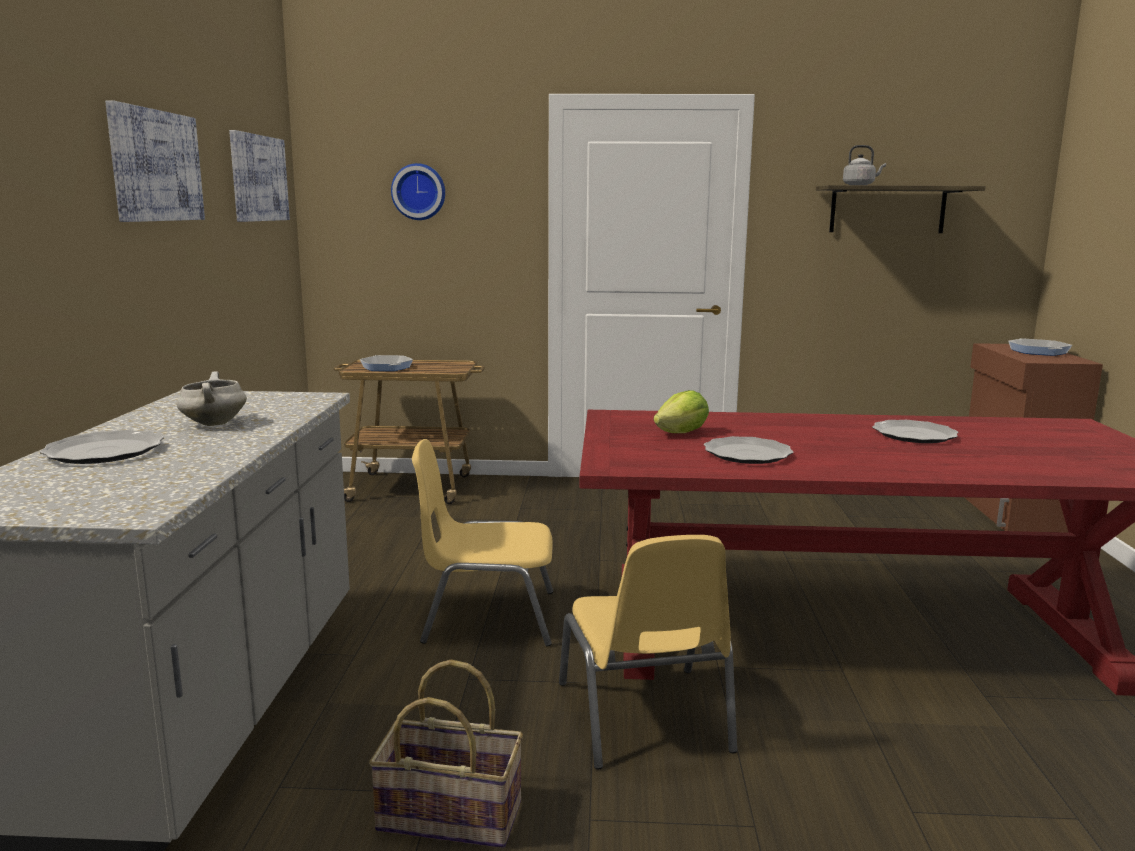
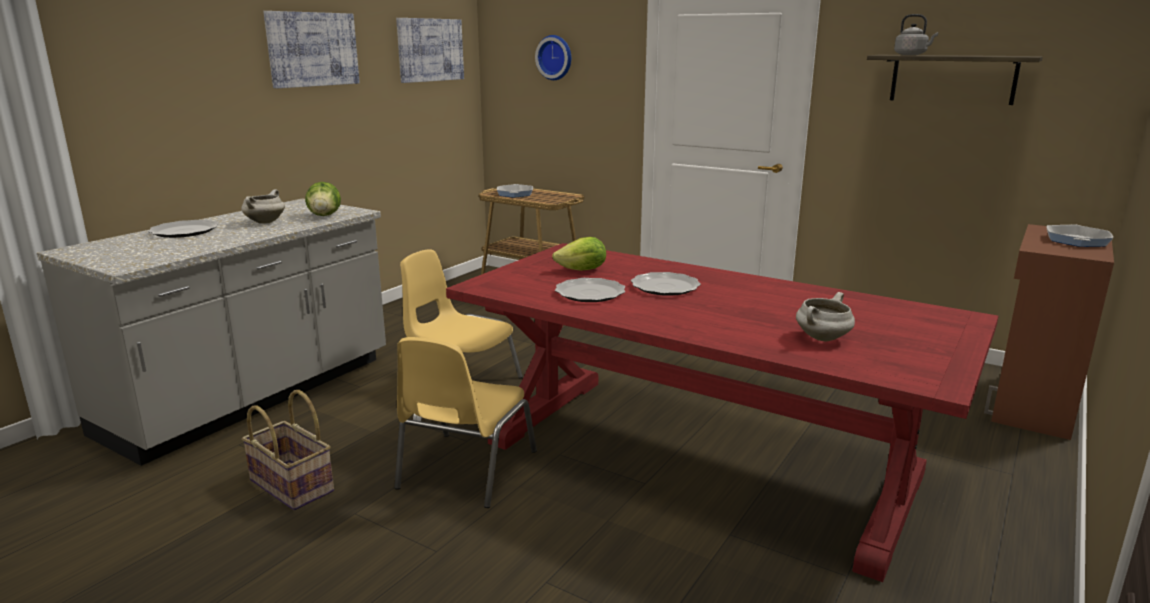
camera: 30 degrees right, 5 degrees up
(285, 406) = (325, 215): none -> lettuce
(914, 435) = (766, 301): plate -> plate (665, 287)
(1036, 458) = (822, 338): none -> white cooking pot

